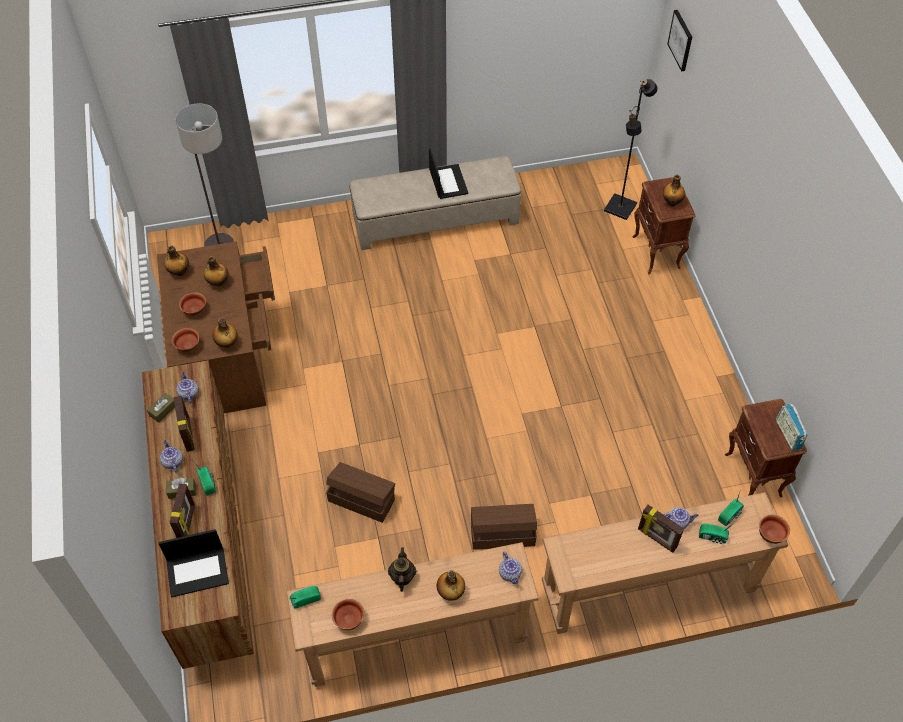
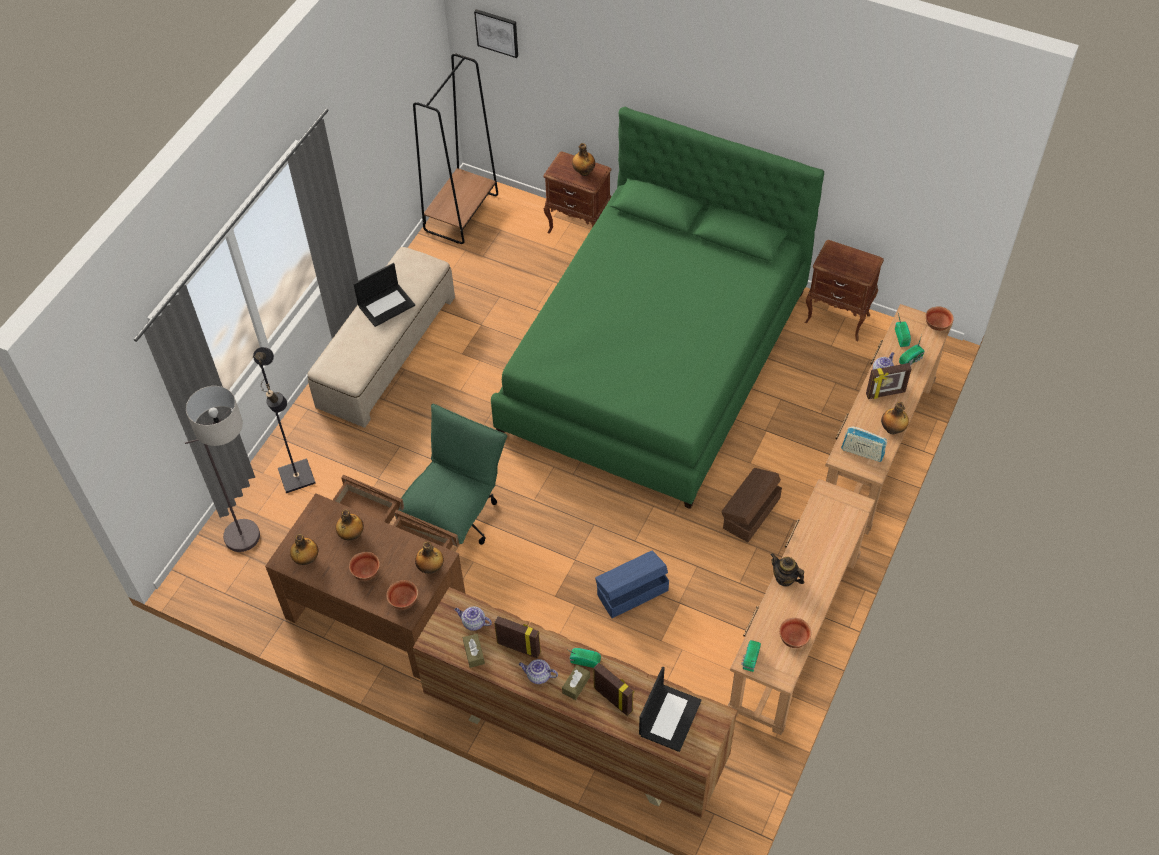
camera: 50 degrees left, 0 degrees up
(333, 350) = (456, 518): none -> green office chair
(361, 499) = (631, 592): brown storage box -> blue storage box
(447, 181) = (386, 305): laptop -> laptop turned 120 degrees clockwise
(450, 592) = (825, 554): bottle -> bottle (892, 429)
(510, 574) = (840, 504): teapot -> none
(585, 378) = (655, 360): none -> green bed
(595, 178) = (461, 213): none -> clothes rack
(620, 207) = (509, 219): black floor lamp -> black floor lamp (296, 476)
(788, 434) = (860, 257): radio -> radio (862, 452)

